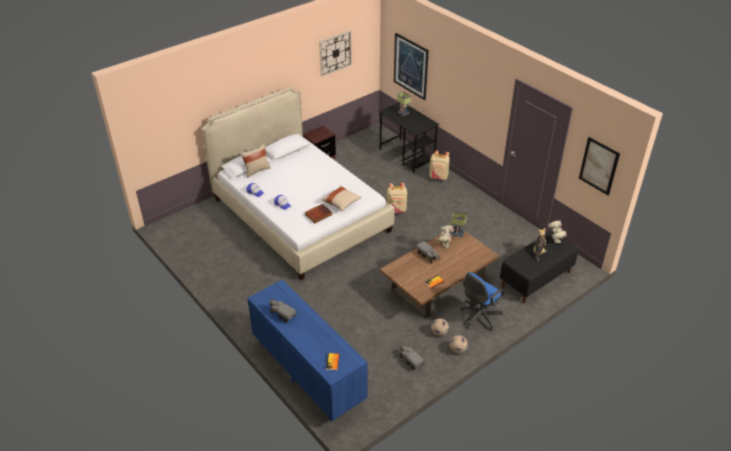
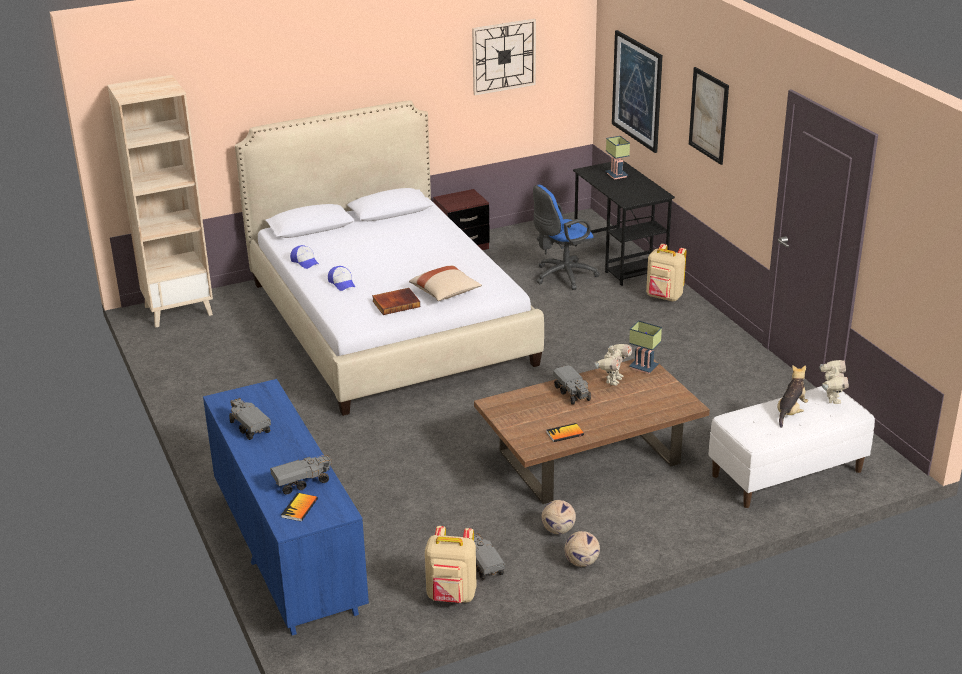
camera: 15 degrees right, 10 degrees down
(179, 223) = (179, 310): none -> beige bookcase
(256, 170) = (322, 233): beige pillow -> none
(326, 345) = (302, 482): none -> toy truck
(396, 210) = (563, 336): beige backpack -> beige backpack (452, 596)
(479, 317) = (646, 518): blue office chair -> blue office chair (562, 276)
(536, 279) = (786, 474): black bench -> white bench
(599, 166) = (920, 250): picture -> picture (708, 115)

